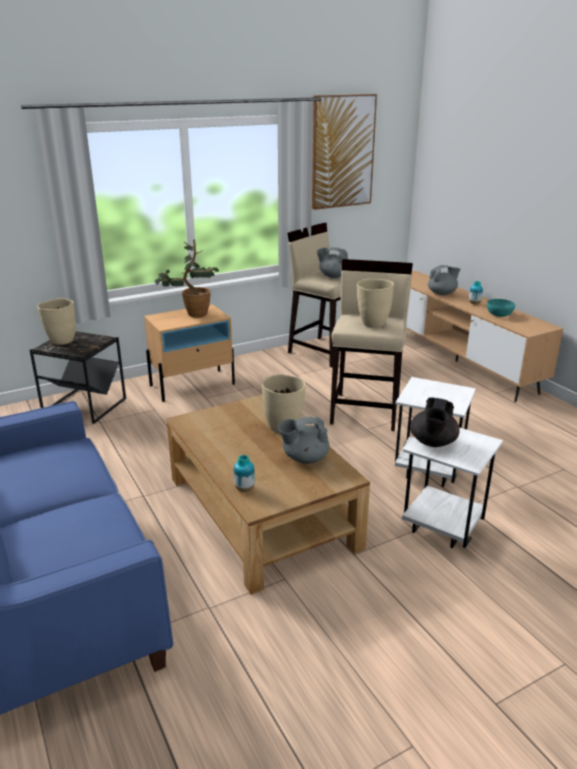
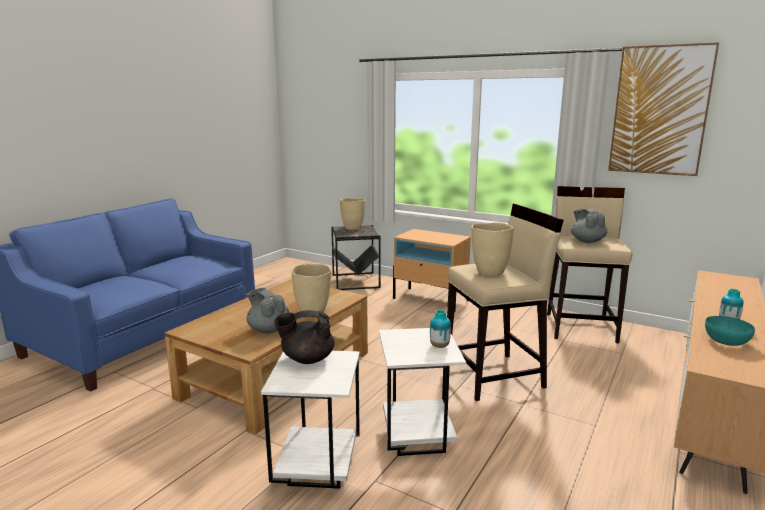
camera: 60 degrees right, 10 degrees down
(192, 314) = (439, 236): potted plant -> none
(244, 489) = (208, 321): vase -> vase (439, 346)
(442, 293) = (716, 301): grey teapot -> none

